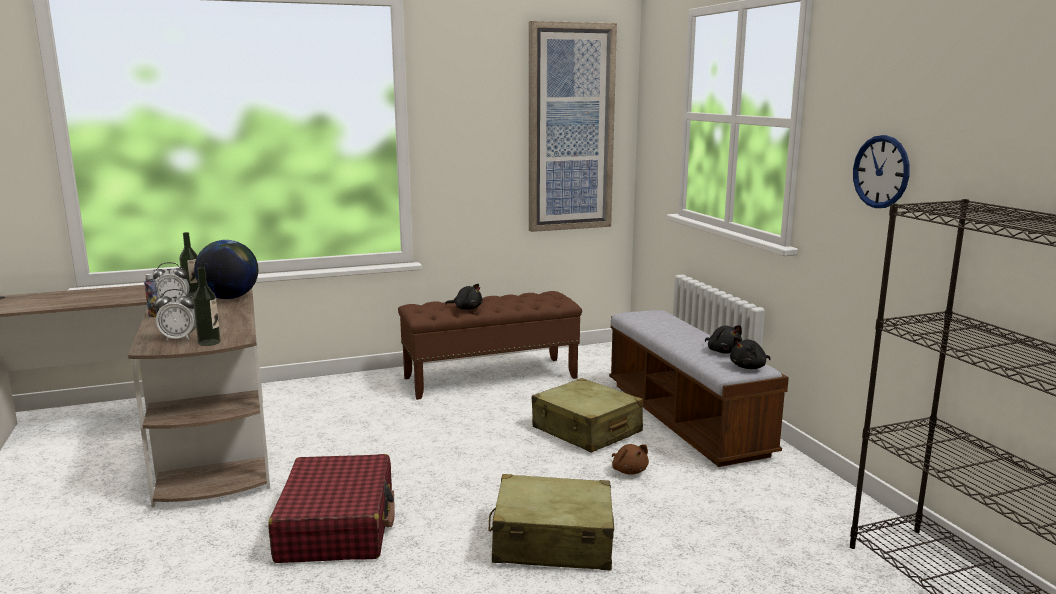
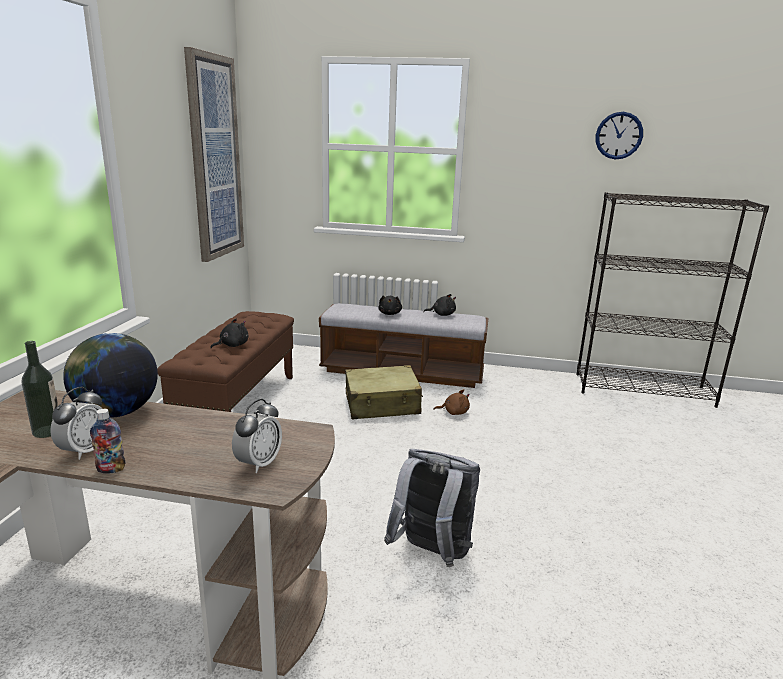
camera: 60 degrees left, 5 degrees up
(209, 342) = (301, 448): bottle -> none
(337, 525) = (431, 553): red suitcase -> grey backpack
(552, 541) = (524, 467): beige suitcase -> none
(749, 367) = (473, 318): black plush toy -> black plush toy (390, 313)
(881, 172) = (540, 180): wall clock -> wall clock (618, 135)

